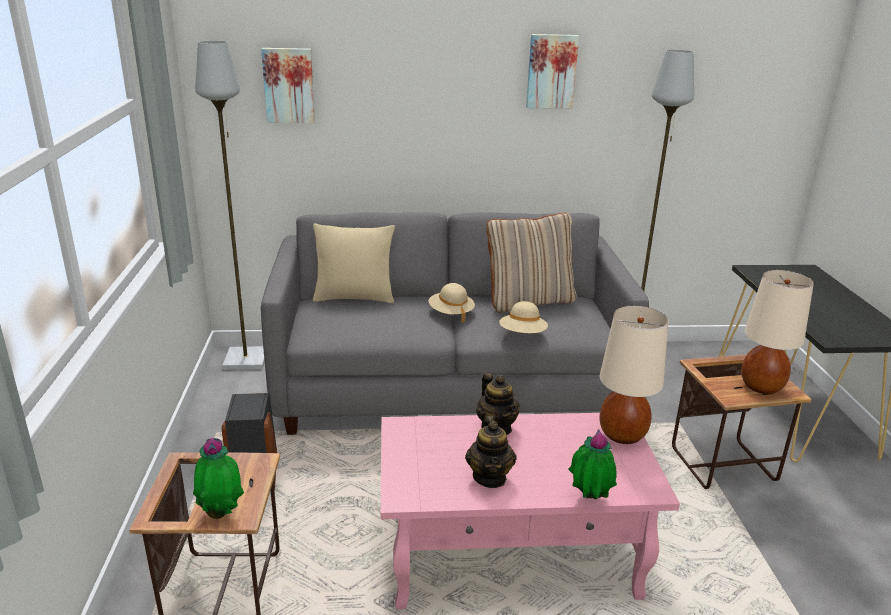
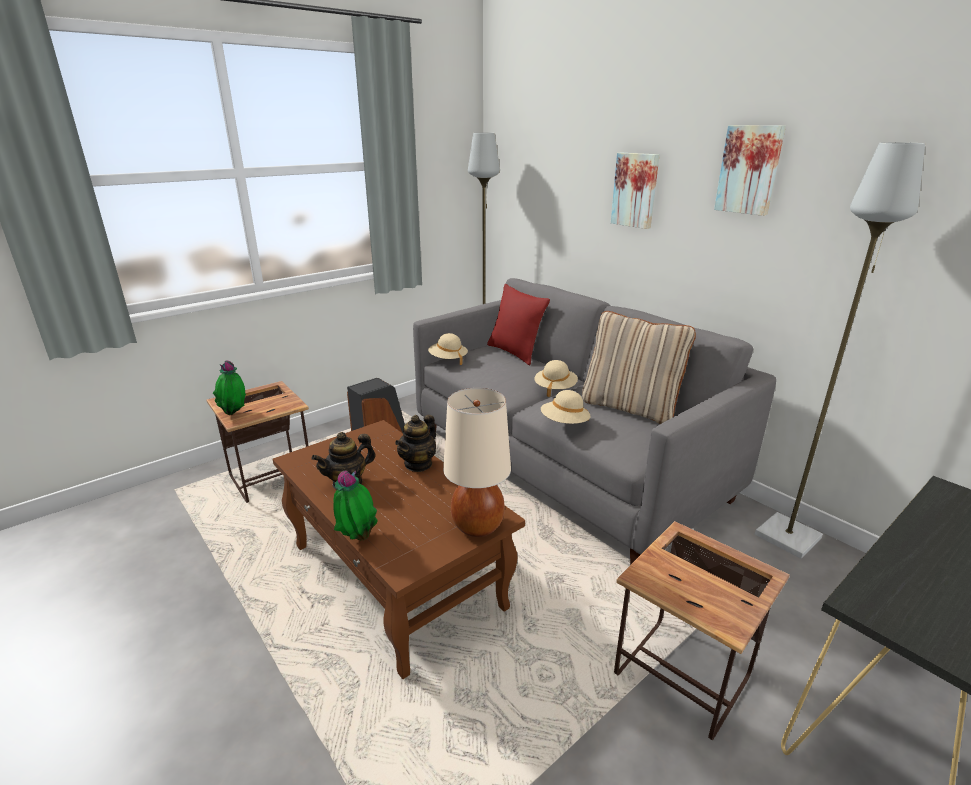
camera: 55 degrees right, 0 degrees up
(289, 85) = (537, 172): picture -> picture (636, 190)
(313, 332) = (448, 359): none -> beige hat
(354, 298) = (515, 353): beige pillow -> red pillow
(513, 553) = (397, 577): pink coffee table -> brown coffee table
(761, 386) = (704, 595): beige table lamp -> none

